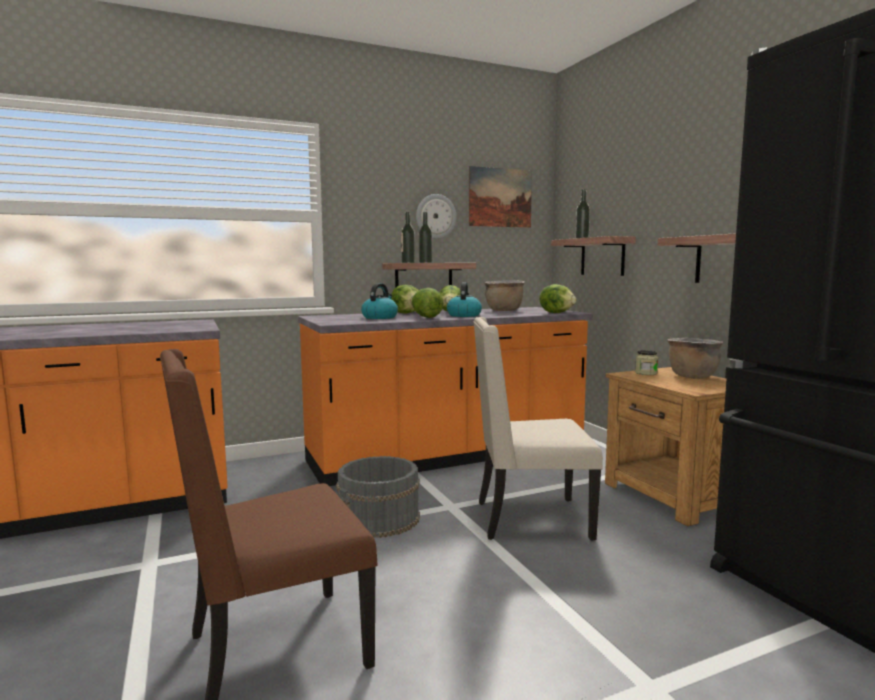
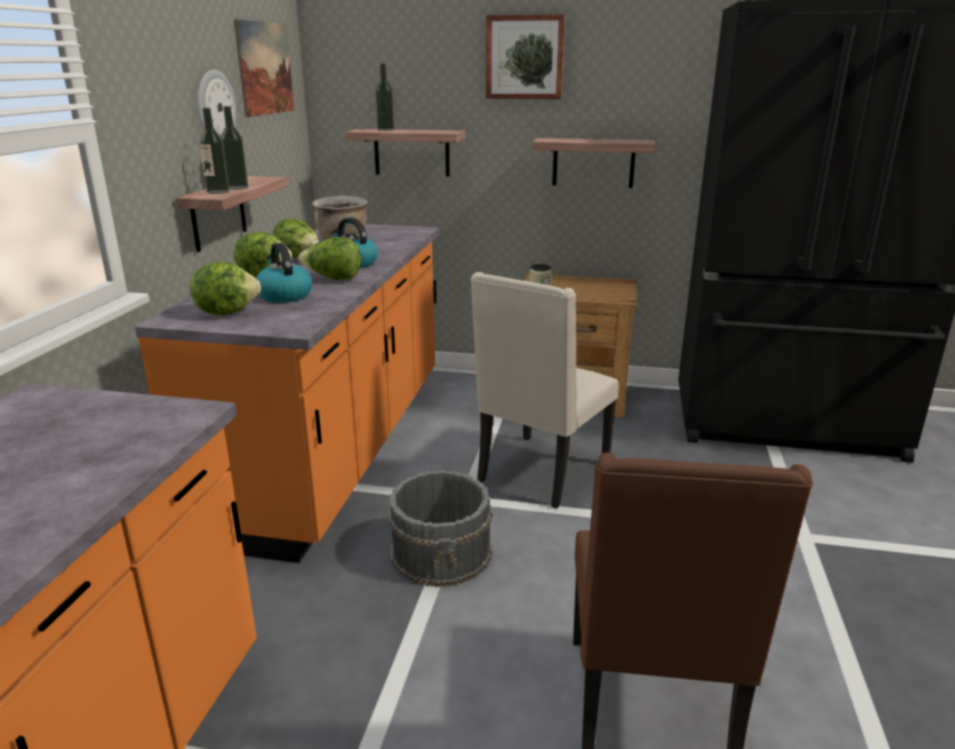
camera: 55 degrees left, 15 degrees up
(557, 313) = (412, 234): lettuce -> lettuce (227, 312)
(679, 168) = (525, 57): none -> picture
(692, 376) = (574, 282): brown cooking pot -> none

